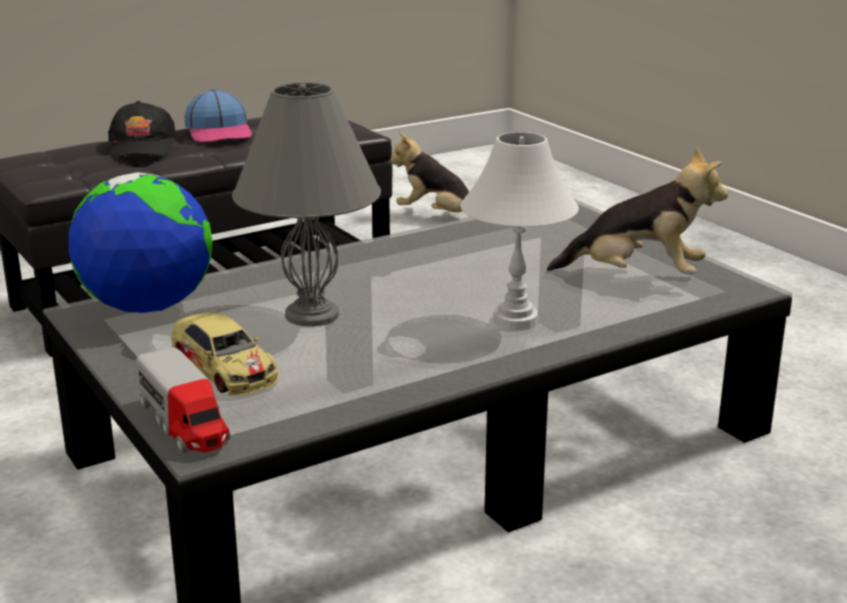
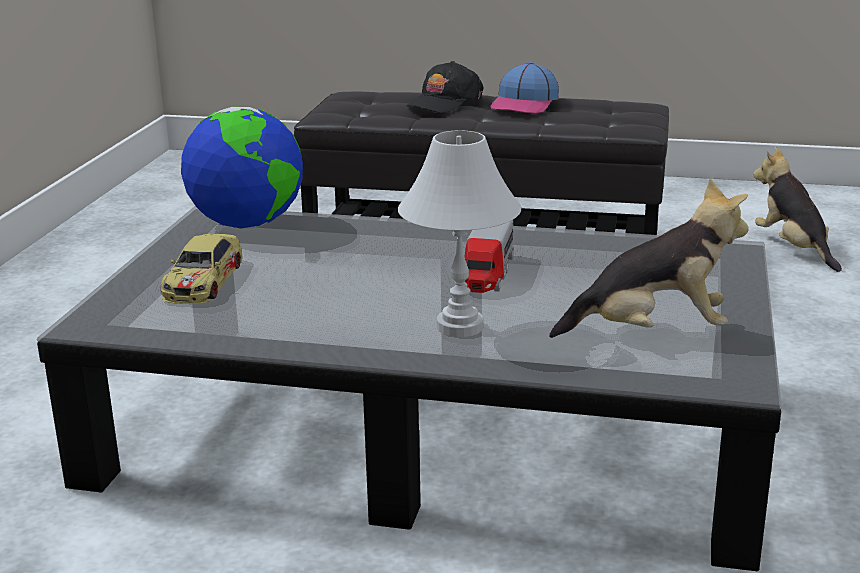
camera: 45 degrees right, 0 degrees up
(185, 423) = (106, 307): toy truck -> toy truck (487, 274)
(311, 316) = (328, 267): grey table lamp -> none
(637, 276) = (652, 332): plush toy -> plush toy turned 60 degrees counterclockwise

